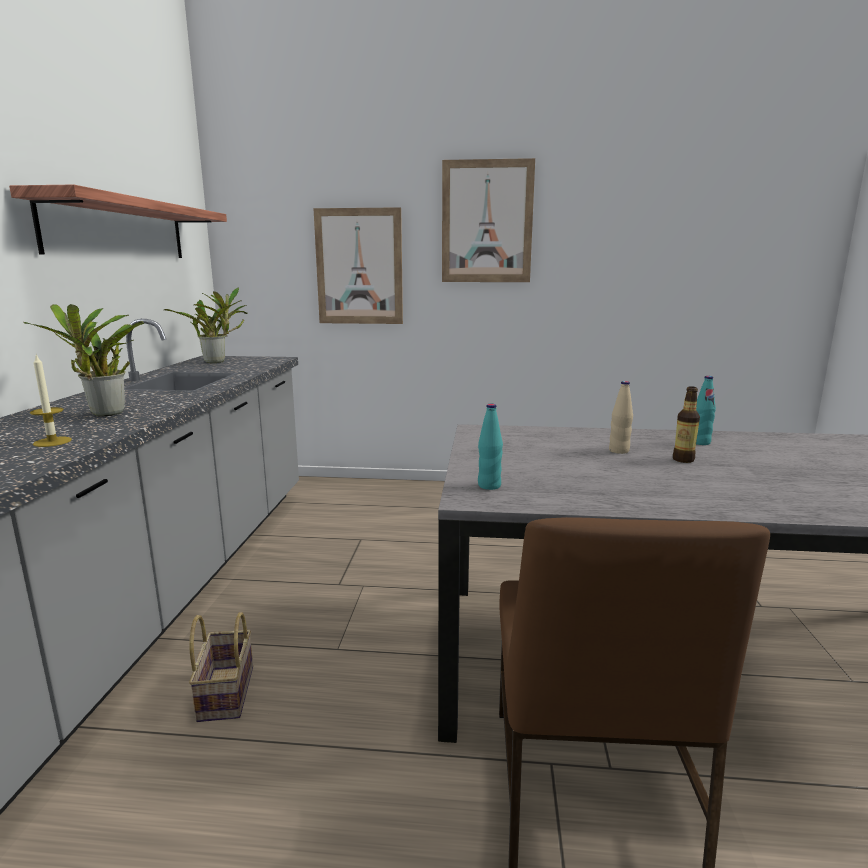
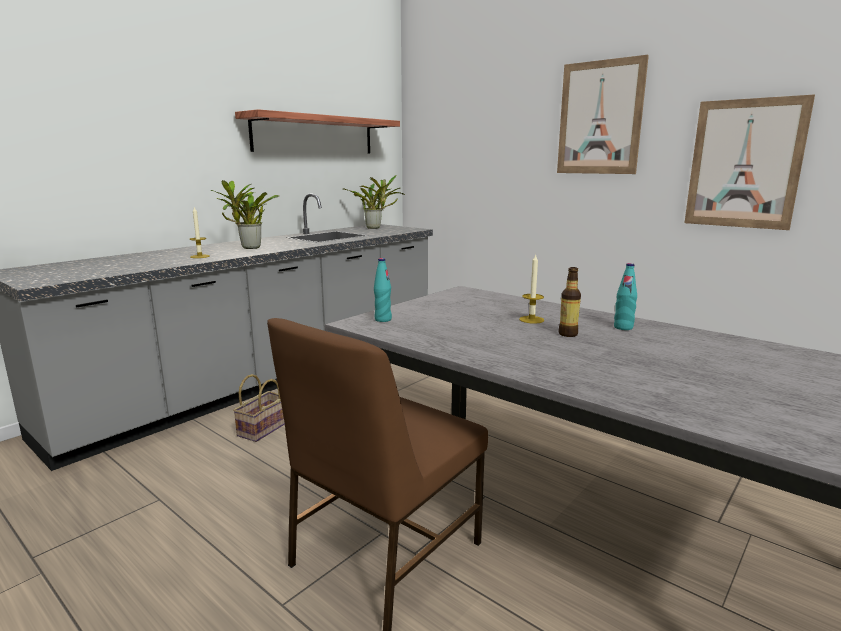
camera: 35 degrees right, 0 degrees up
(359, 267) = (495, 159): picture -> picture (744, 164)
(619, 451) = (531, 319): beige bottle -> candle

